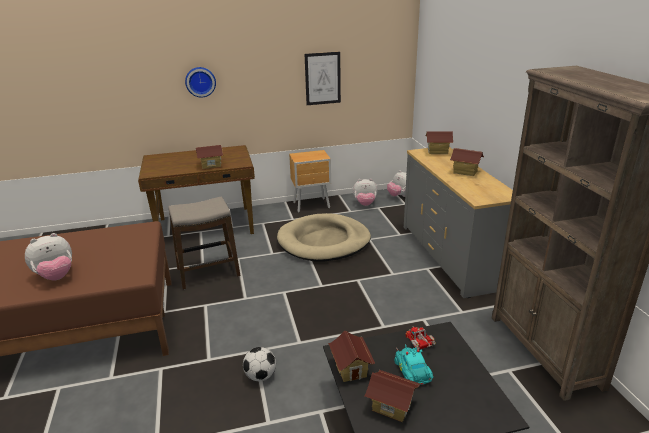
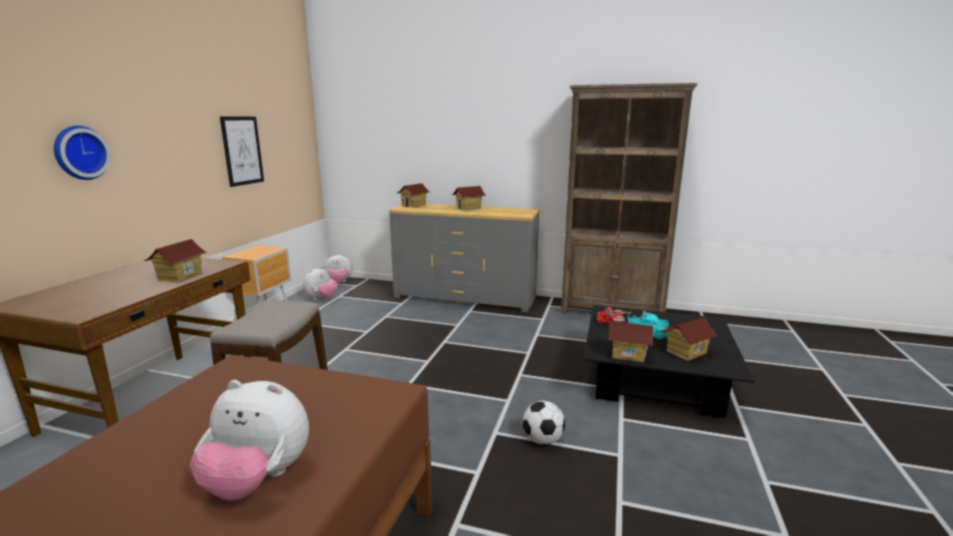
camera: 60 degrees left, 10 degrees down
(56, 276) = (258, 480): plush toy -> plush toy turned 105 degrees clockwise
(324, 241) = (350, 336): beige dog bed -> none

